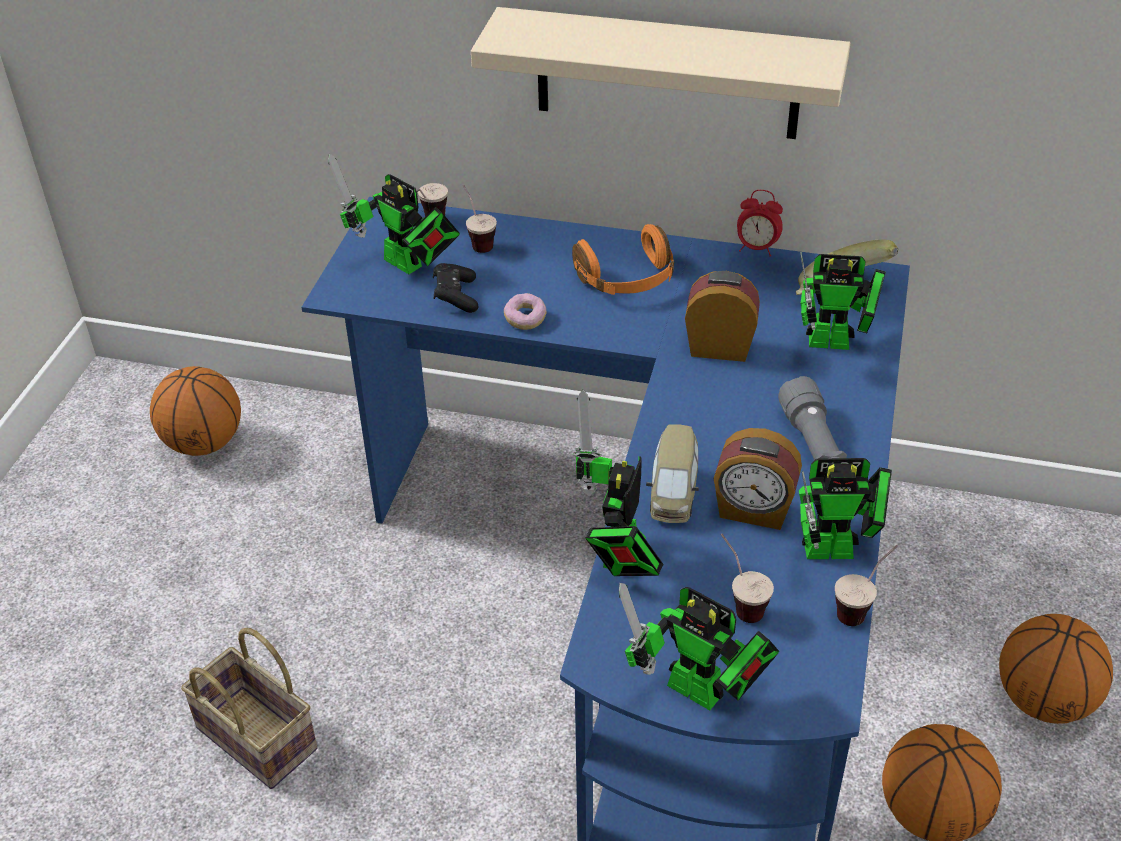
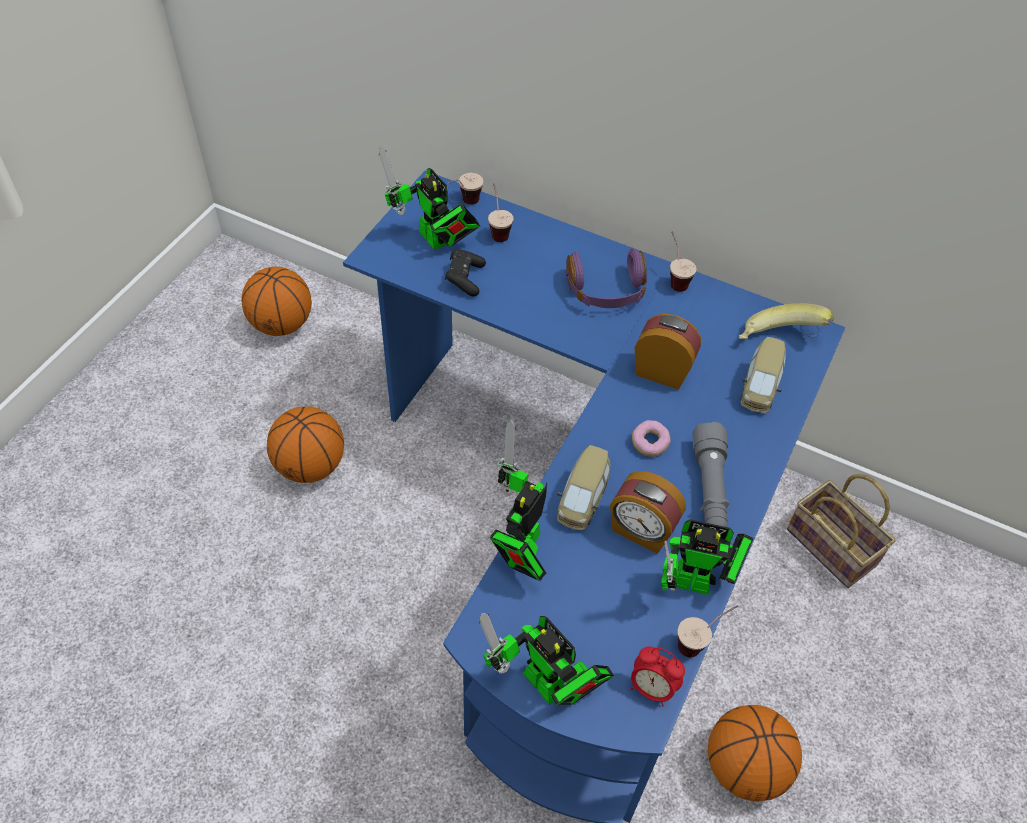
camera: 10 degrees right, 10 degrees up
(260, 738) = (260, 578): basket -> basket (834, 548)
(525, 319) = (513, 311): donut -> donut (649, 443)
(627, 280) = (606, 291): orange headphones -> purple headphones
(667, 74) = (672, 130): beige shelf -> none
(739, 602) = (603, 612): cup -> cup (674, 278)
(756, 249) = (722, 284): alarm clock -> alarm clock (651, 688)
(836, 342) = (759, 388): toy robot -> toy car
(1044, 701) = (864, 694): basketball -> basketball (310, 466)

